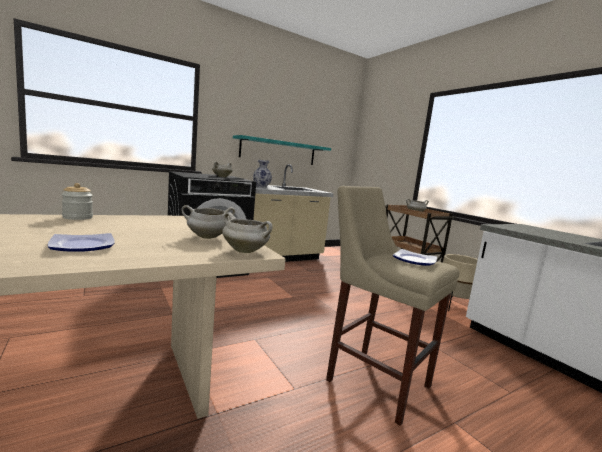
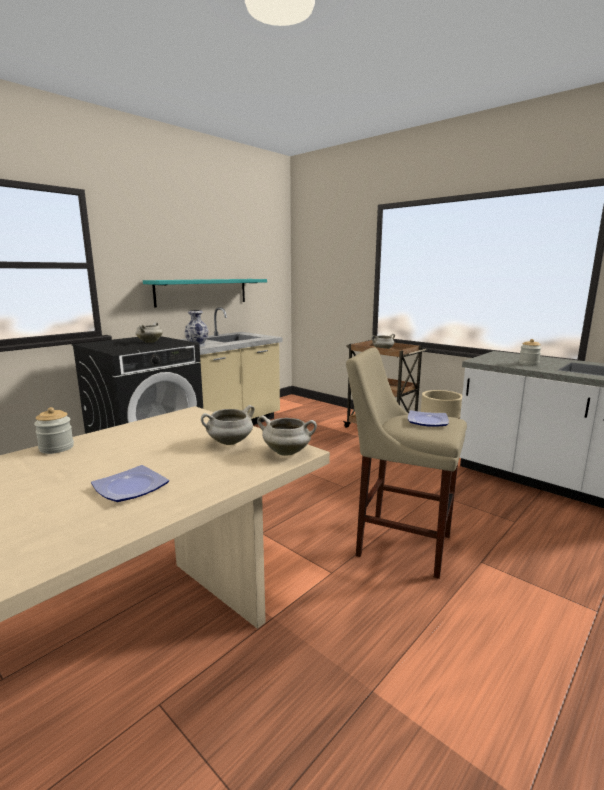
camera: 15 degrees left, 5 degrees up
(552, 235) = (528, 364): none -> jar

